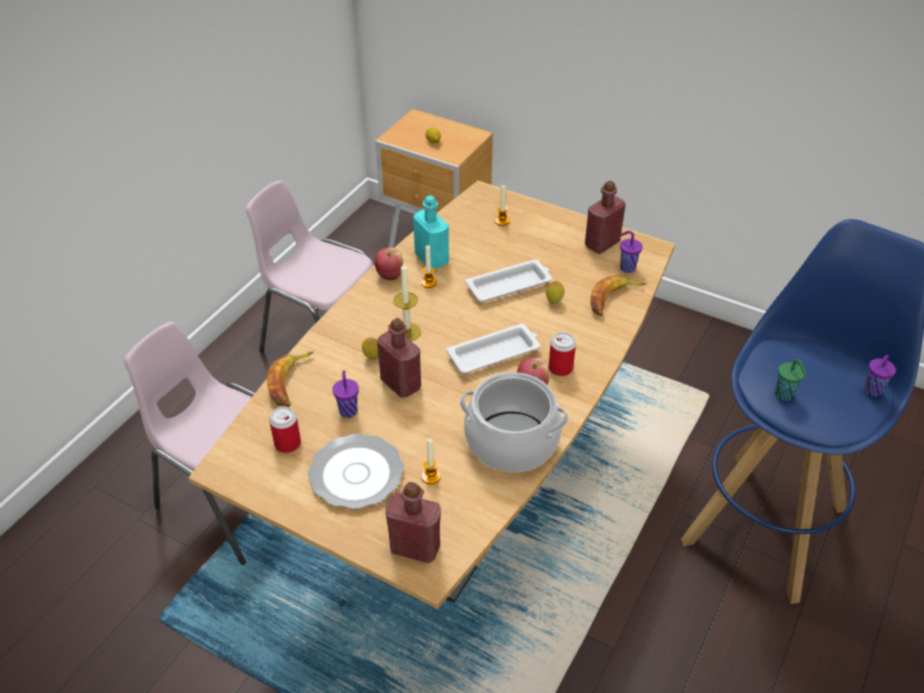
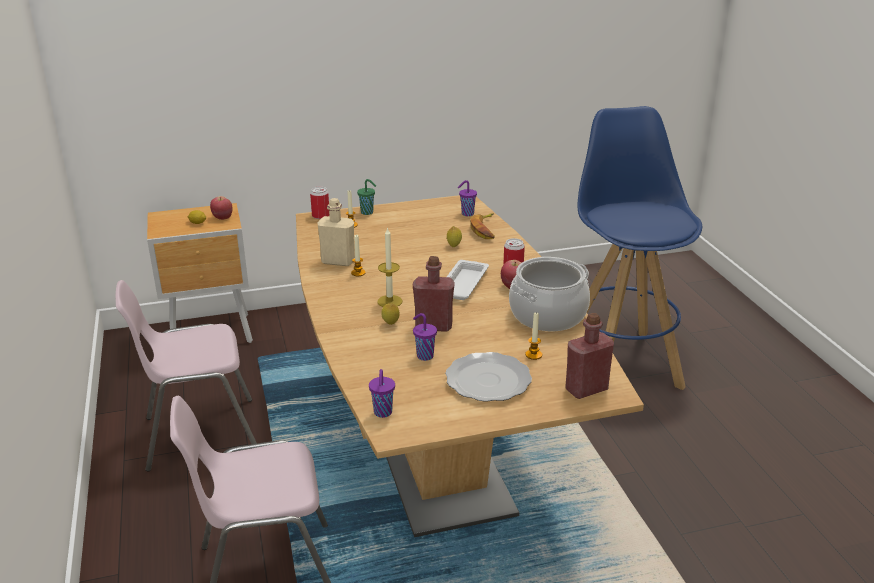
camera: 45 degrees left, 15 degrees down
(287, 444) = (415, 393): can -> can (320, 216)
(290, 382) = (356, 365): banana -> none
(390, 275) = (324, 281): apple -> apple (222, 218)
(431, 259) = (338, 261): turquoise bottle -> beige bottle
(510, 285) = (413, 250): white tray -> none
(602, 244) = (433, 210): red bottle -> none
(784, 395) = (638, 227): green cup -> green cup (368, 212)
(871, 391) = (668, 209): purple cup -> purple cup (383, 413)

